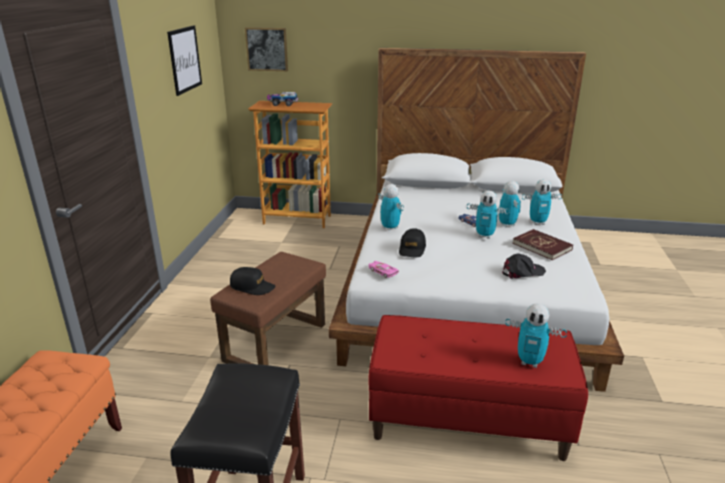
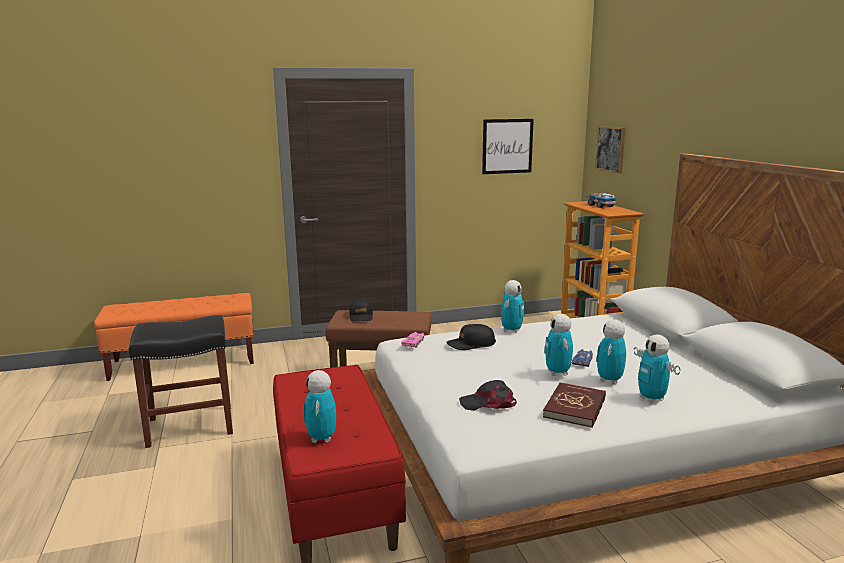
camera: 65 degrees right, 10 degrees down
(507, 224) = (609, 380): toy robot -> toy robot turned 150 degrees clockwise
(522, 272) = (488, 403): black cap -> black cap turned 135 degrees clockwise

